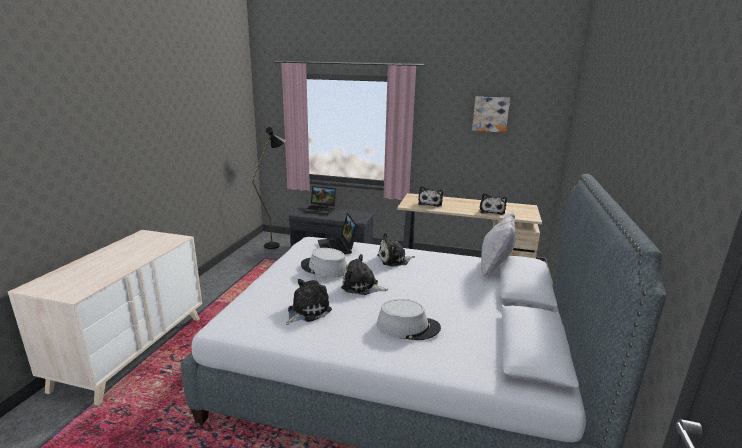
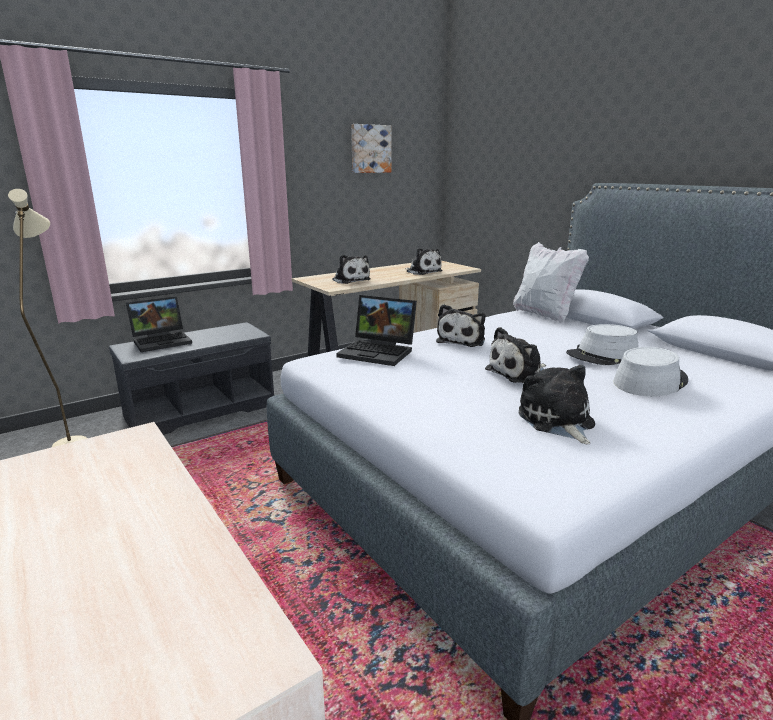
camera: 50 degrees left, 0 degrees up
(275, 244) = (72, 440): black floor lamp -> beige floor lamp
(324, 268) = (436, 376): grey hat -> grey hat (602, 356)

